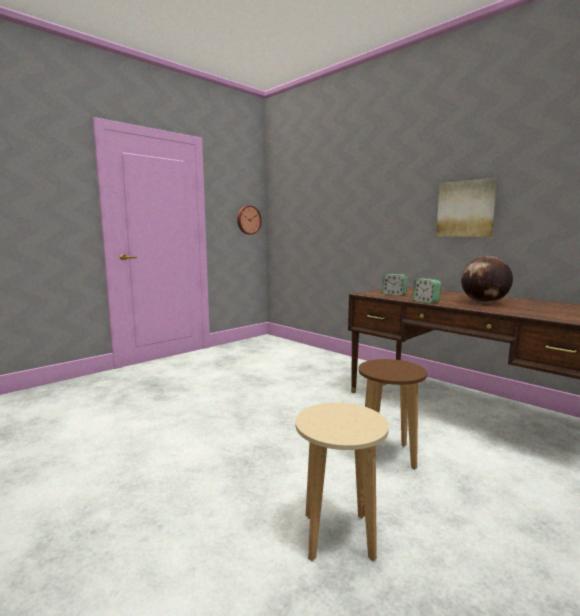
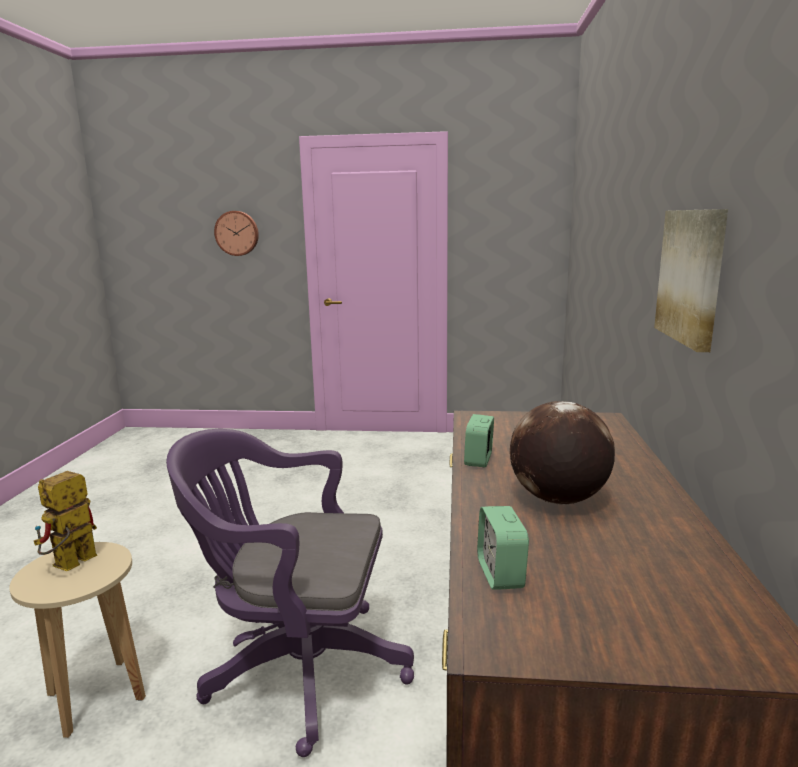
camera: 50 degrees right, 5 degrees up
(248, 220) = (528, 249): wall clock -> wall clock (237, 233)
(334, 421) = (70, 566): none -> toy robot
(387, 456) = (297, 667): brown stool -> purple office chair
(394, 294) = (509, 429): alarm clock -> alarm clock (500, 574)

